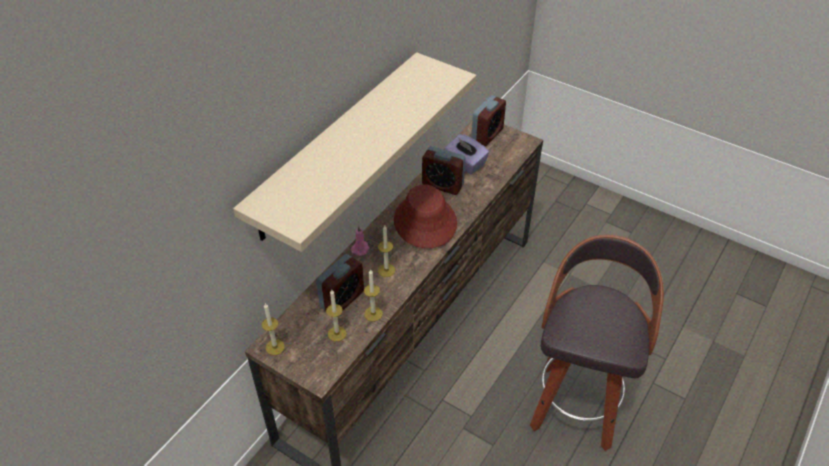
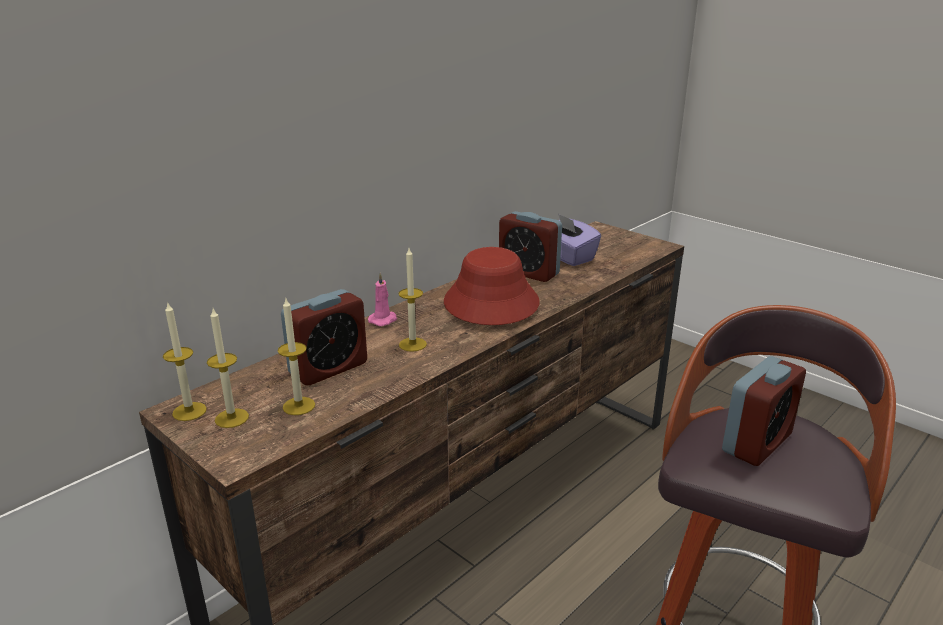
camera: 10 degrees right, 20 degrees down
(336, 145) = (353, 123): beige shelf -> none
(373, 314) = (369, 389): candle -> candle (231, 418)
(487, 135) = (604, 237): alarm clock -> alarm clock (756, 443)

